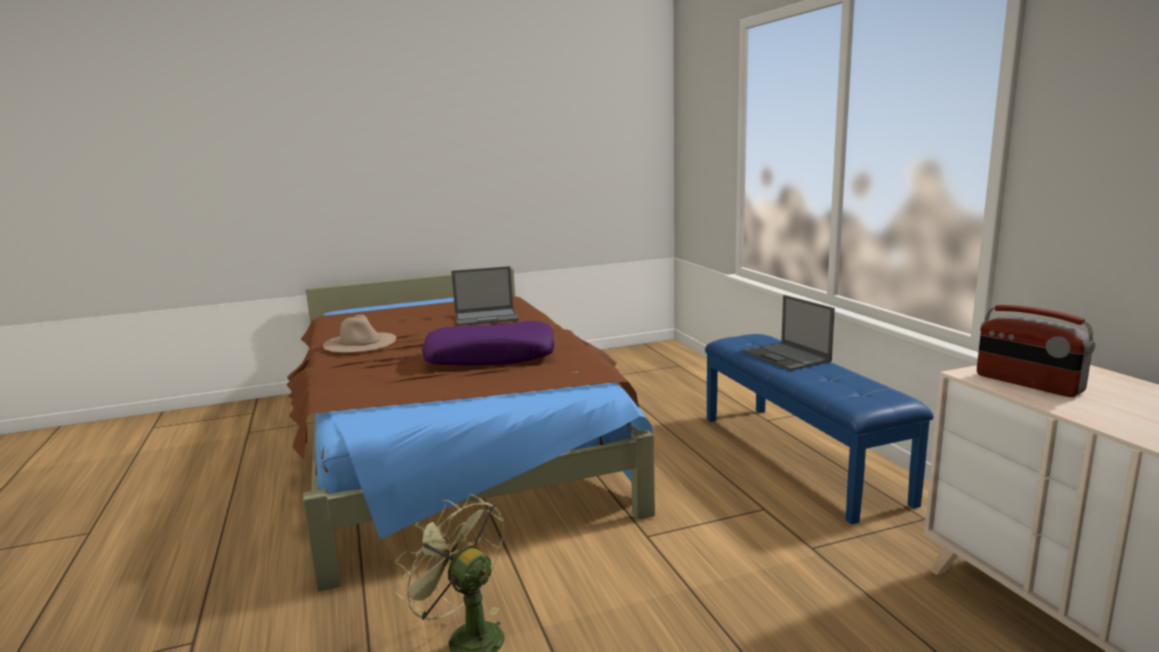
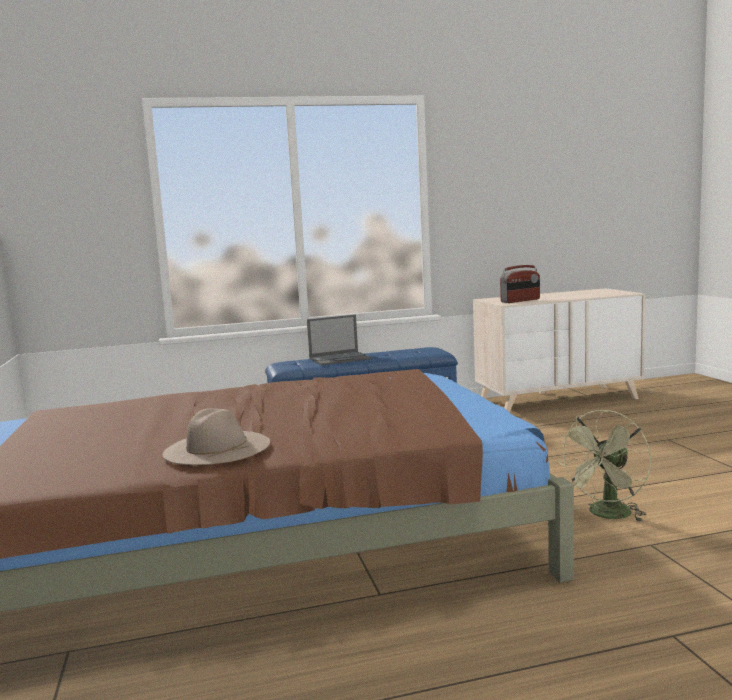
camera: 85 degrees left, 5 degrees down
(487, 317) = (158, 408): laptop -> none
(491, 357) = (332, 397): purple pillow -> none

